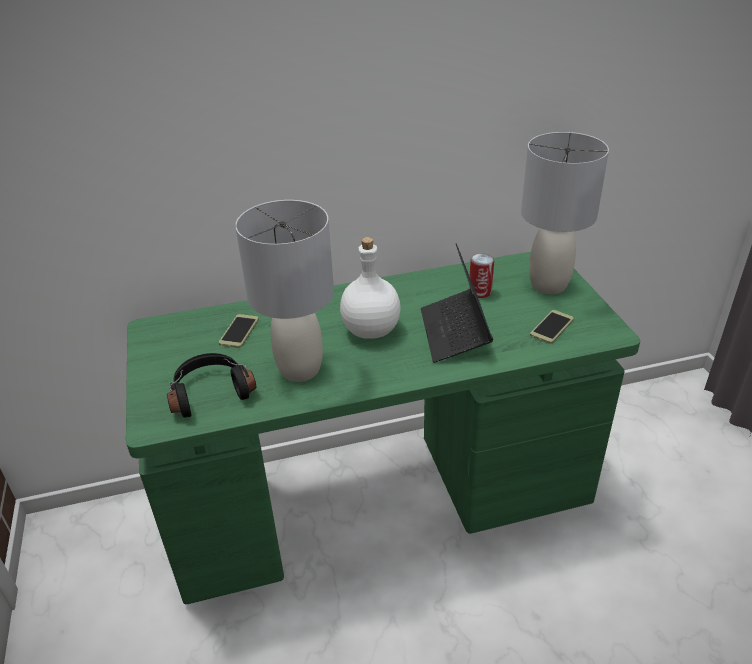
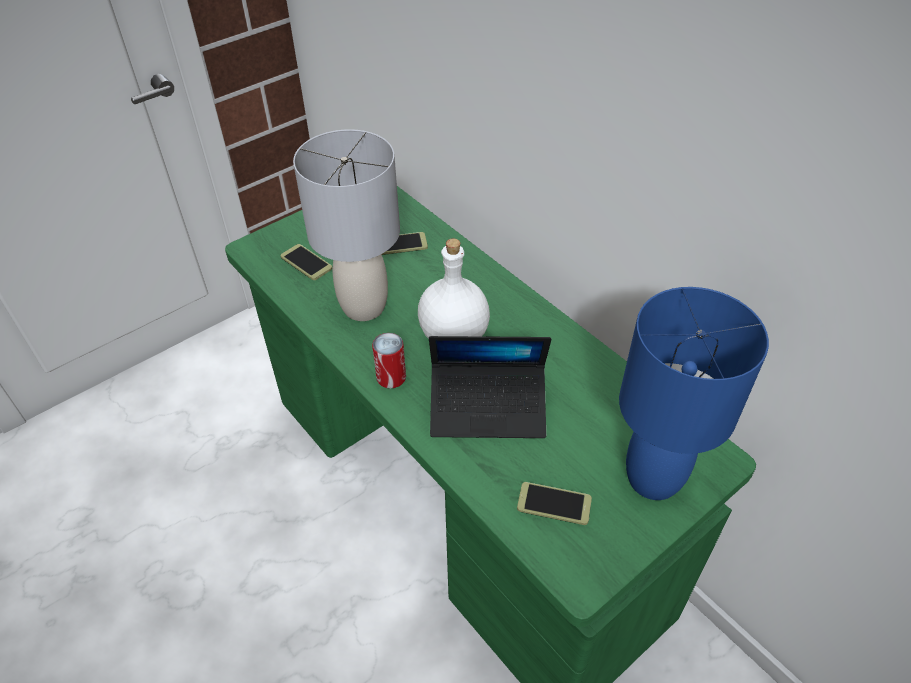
camera: 65 degrees right, 10 degrees up
(210, 392) = (306, 263): black headphones -> phone
(454, 333) = (488, 408): laptop -> laptop turned 150 degrees counterclockwise
(480, 292) = (588, 409): can -> can (391, 377)
(548, 284) = (653, 478): grey table lamp -> blue table lamp

